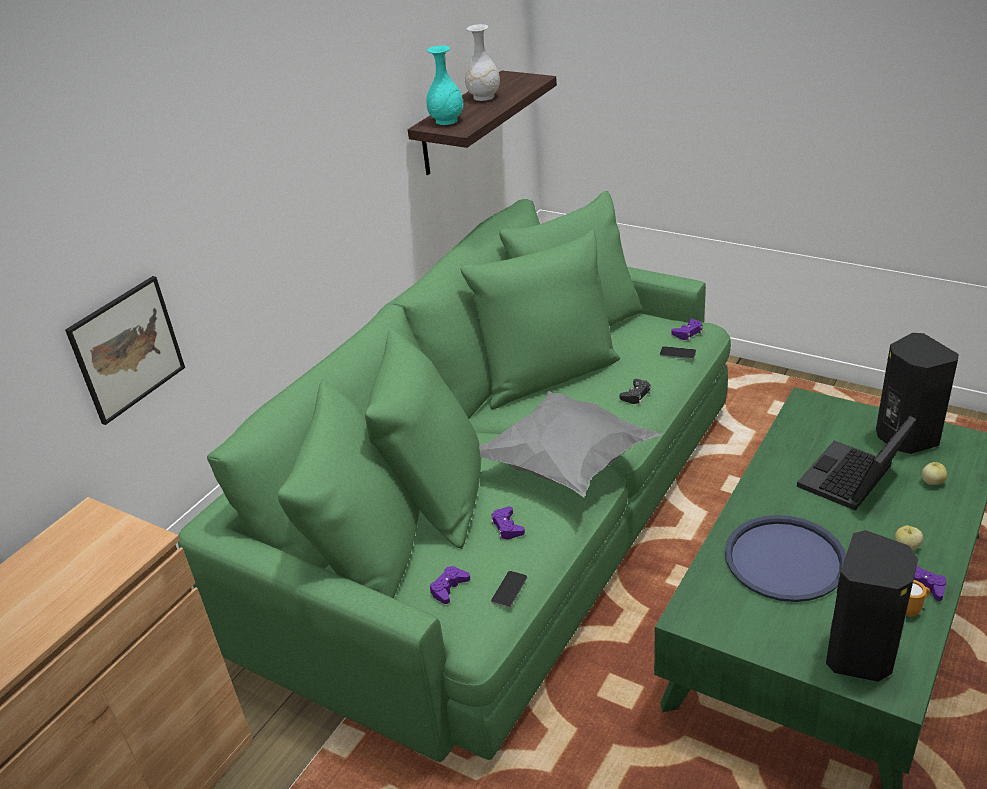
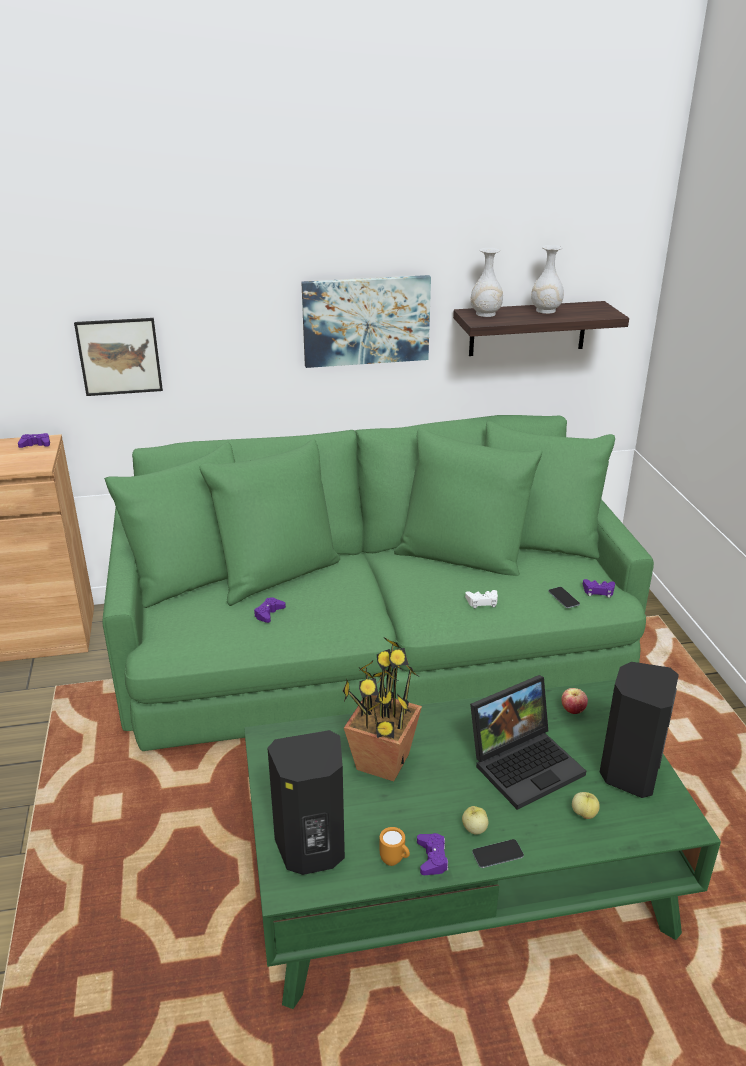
camera: 45 degrees right, 5 degrees down
(345, 176) = (366, 320): none -> picture
(447, 121) = (485, 314): turquoise vase -> white vase
(449, 588) = (187, 618): purple game controller -> purple game controller (36, 445)
(509, 589) = (209, 642): phone -> phone (497, 854)
(567, 467) = (360, 609): grey pillow -> none
(636, 395) = (482, 602): black game controller -> white game controller
(784, 559) = (382, 762): blue tray -> potted plant
(811, 426) = (572, 710): none -> apple
(852, 481) = (525, 763): laptop -> laptop turned 150 degrees clockwise

